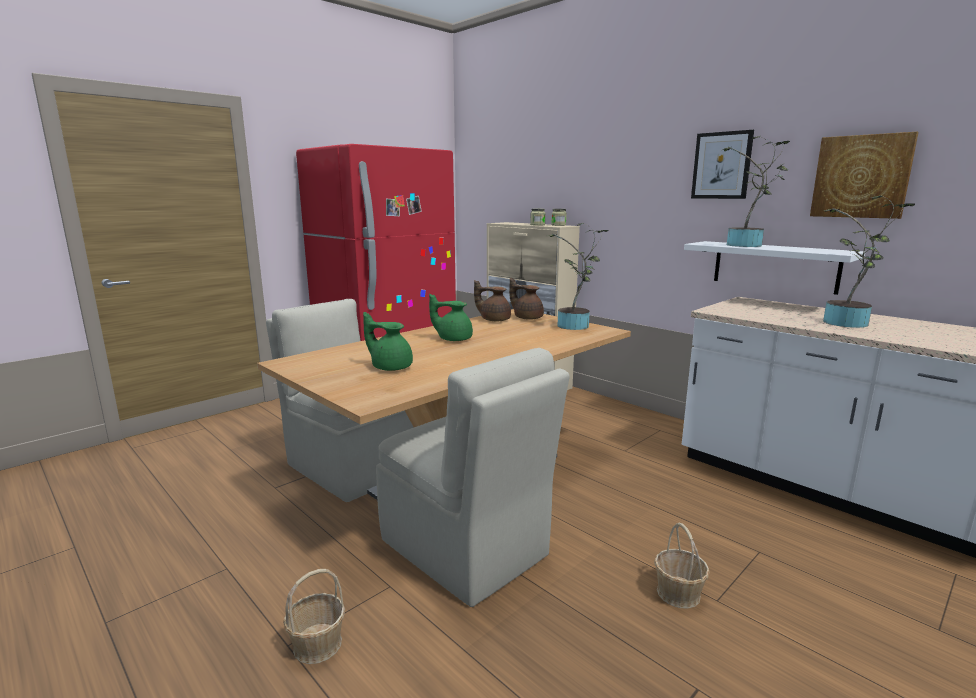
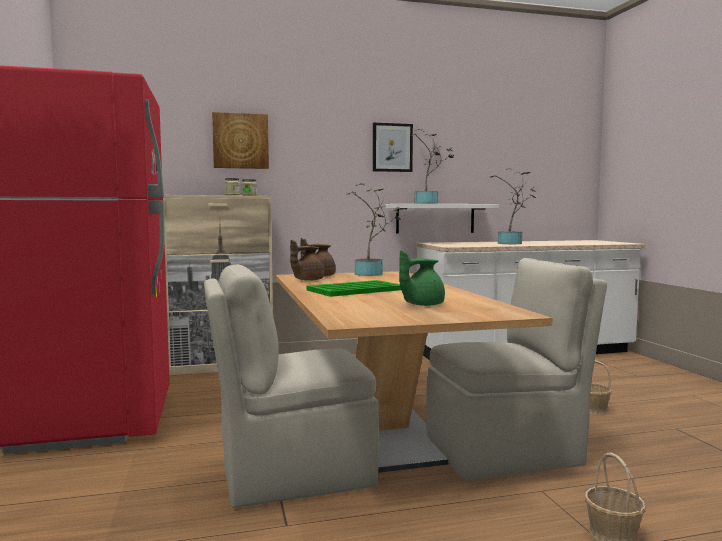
camera: 60 degrees left, 10 degrees down
(453, 339) = (354, 290): green teapot -> green tray
(861, 176) = (475, 159): picture -> picture (240, 141)

